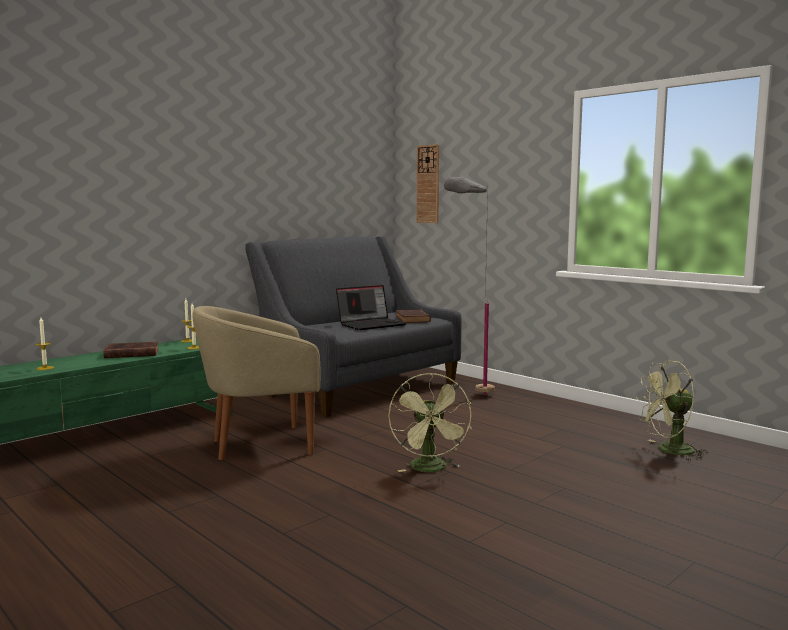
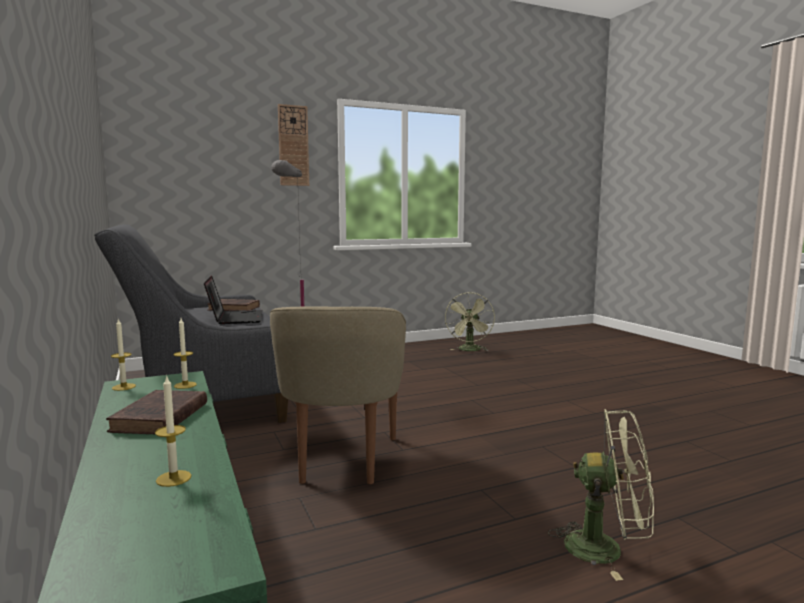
camera: 70 degrees left, 0 degrees up
(428, 184) = (166, 165): wall clock -> wall clock (293, 146)
(431, 469) = (464, 404): green fan -> green fan (606, 549)

